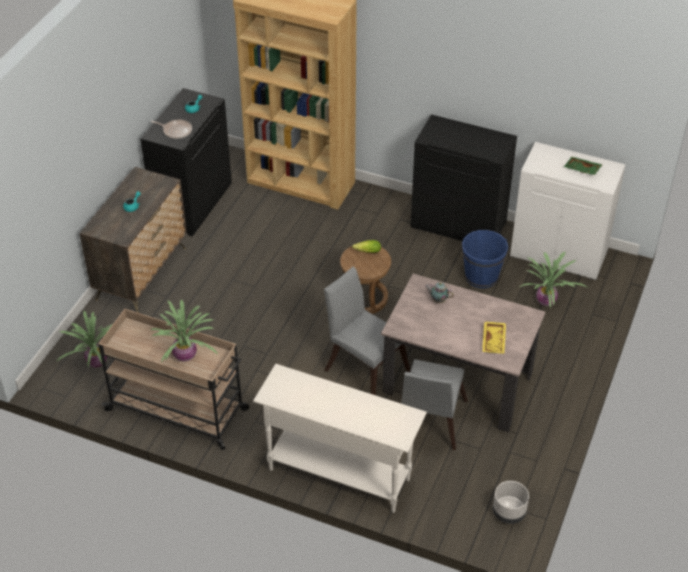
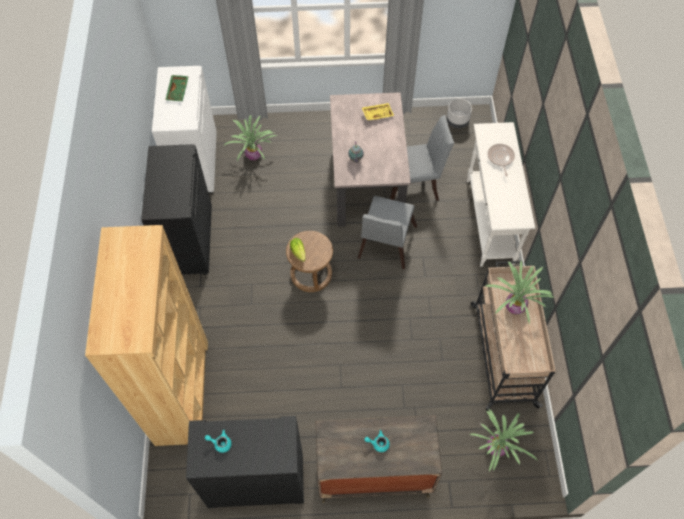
camera: 115 degrees left, 15 degrees up
(176, 131) = (268, 440): frying pan -> frying pan (500, 158)
(481, 276) = (246, 203): blue bucket -> none

